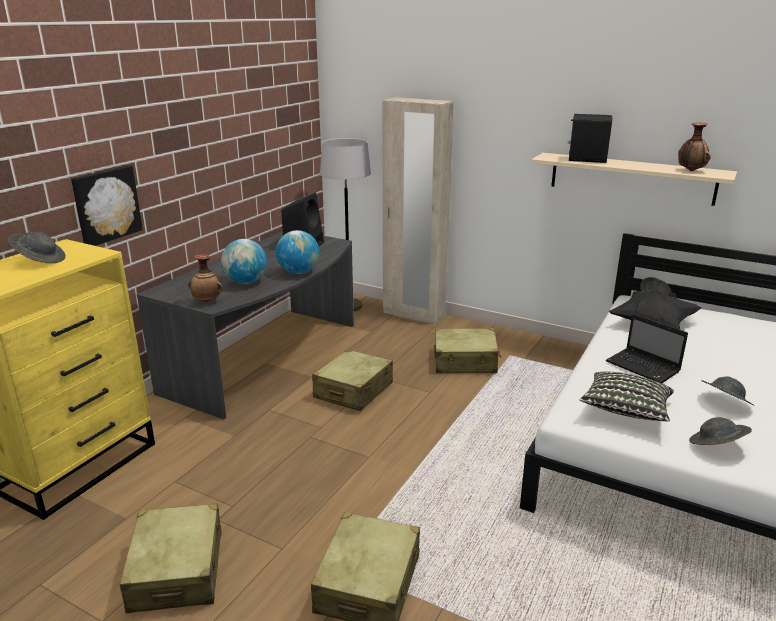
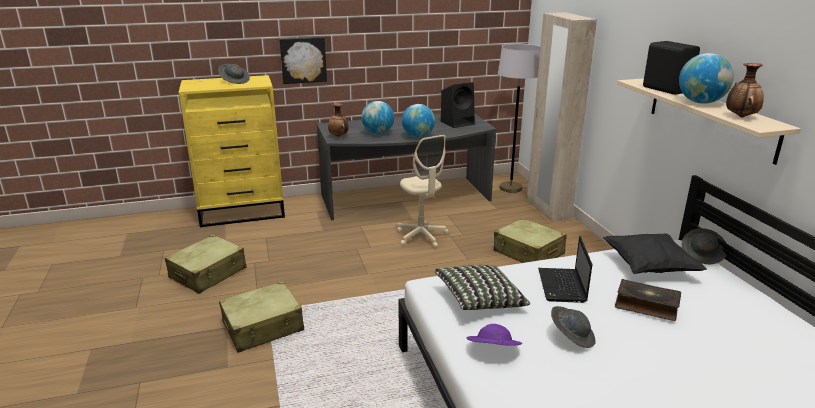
camera: 45 degrees right, 0 degrees up
(353, 391) = (421, 237): beige suitcase -> beige office chair
(638, 165) = (700, 102): none -> globe
(708, 354) = (646, 306): none -> book
(716, 446) = (493, 351): grey hat -> purple hat

